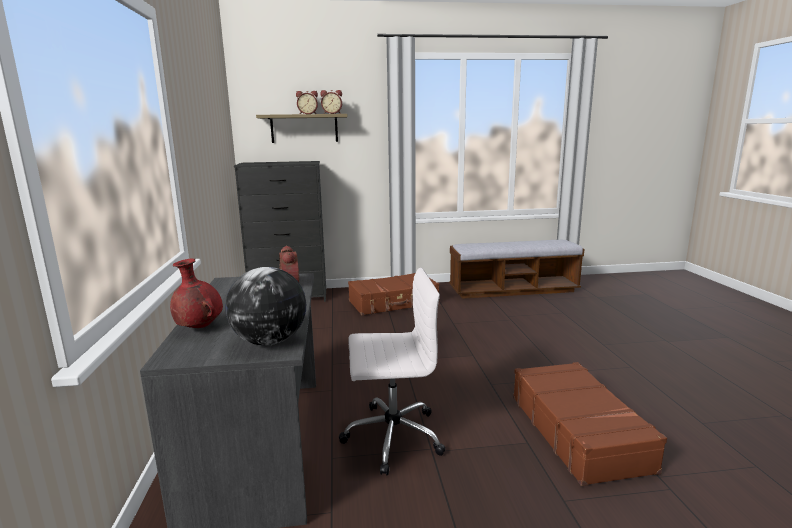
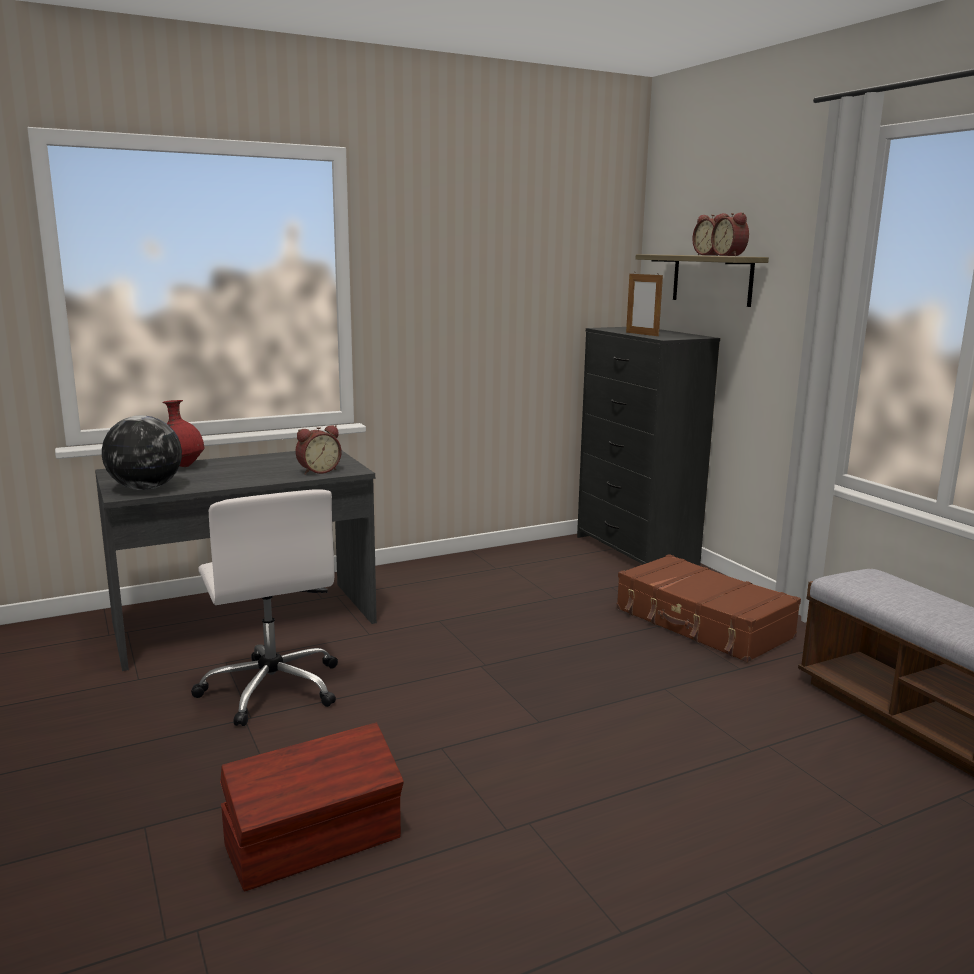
camera: 70 degrees right, 0 degrees up
(286, 163) = (642, 334): none -> picture frame
(578, 431) = (316, 842): brown suitcase -> brown storage box

